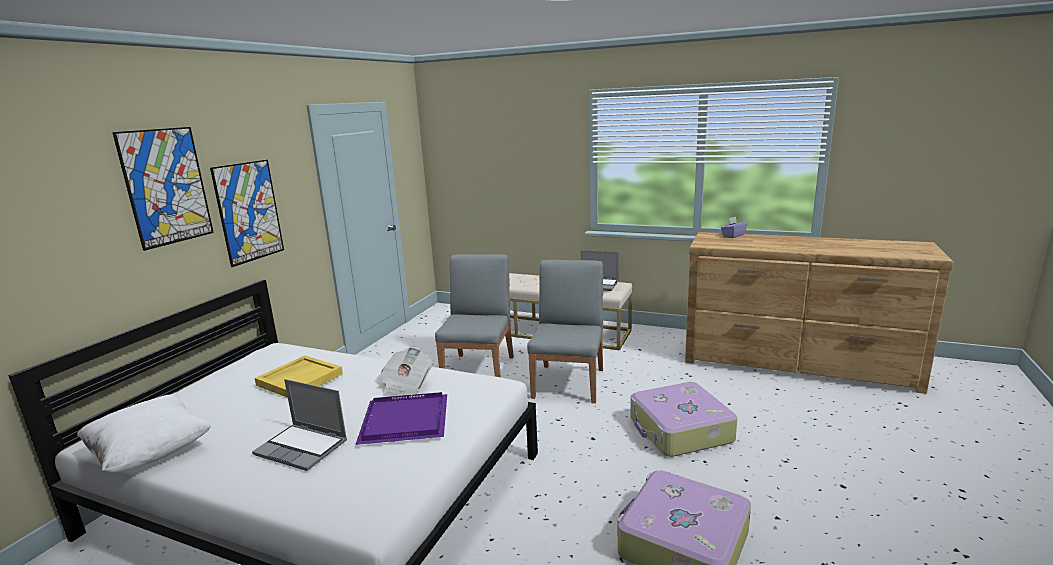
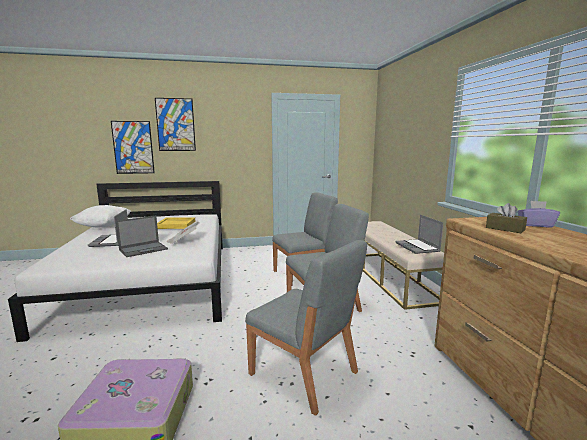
camera: 55 degrees right, 5 degrees down
(249, 212) = (219, 145): picture -> picture (133, 147)
(403, 420) = (144, 249): purple tray -> laptop
(680, 431) = (304, 374): suitcase -> grey chair
(737, 244) = (505, 229): none -> brown tissue box

